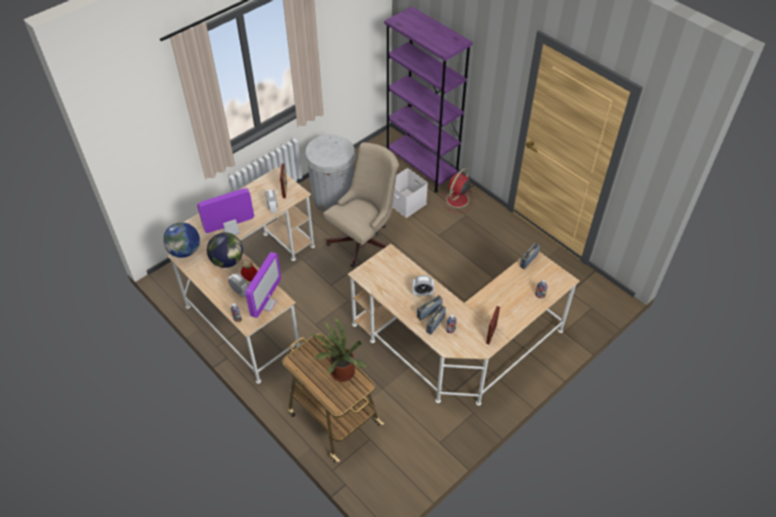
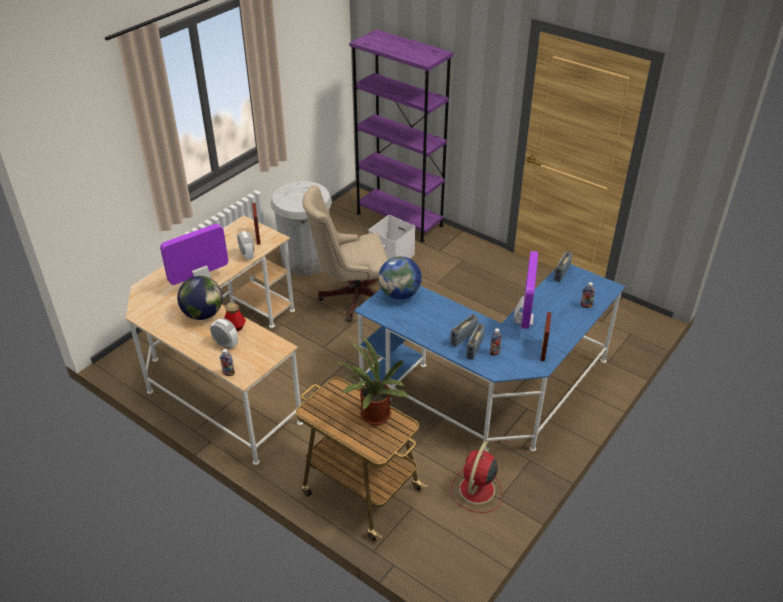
camera: 10 degrees left, 10 degrees down
(185, 251) = (147, 310): globe -> globe (400, 294)
(266, 304) = (262, 353): monitor -> monitor (523, 319)
(364, 240) = (352, 297): beige office chair -> beige office chair turned 135 degrees counterclockwise
(422, 293) = (449, 319): alarm clock -> none
(456, 200) = (448, 247): red fan -> red fan (476, 490)
(457, 348) = (491, 393): beige desk -> blue desk

